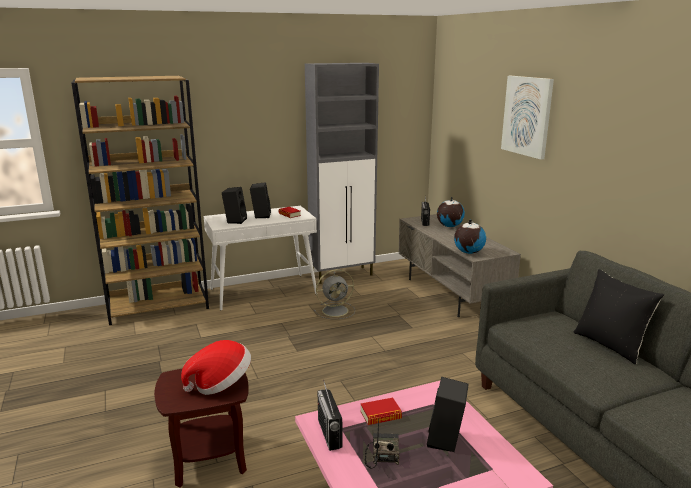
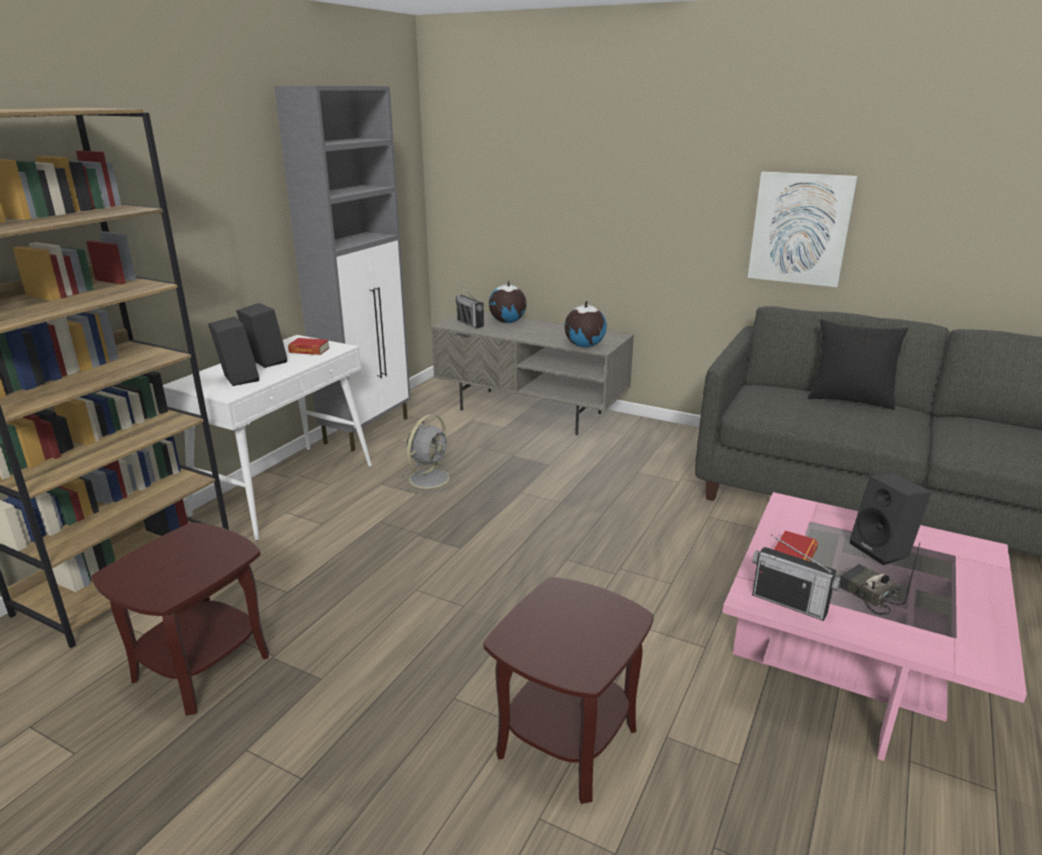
camera: 40 degrees left, 5 degrees up
(134, 352) = (201, 666): none -> brown side table
(221, 384) = (591, 613): hat -> none
(527, 116) = (623, 153): picture -> picture (800, 229)

